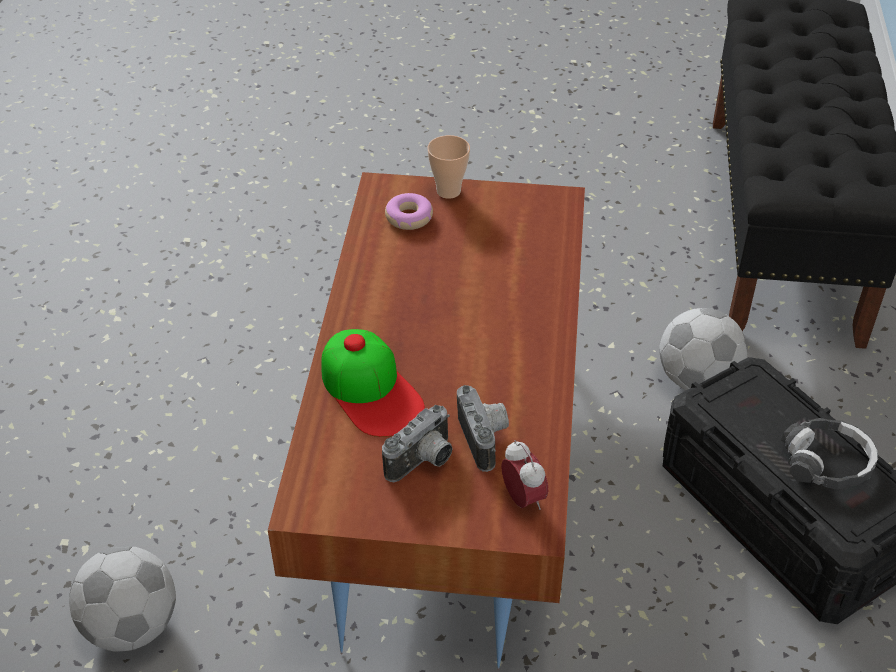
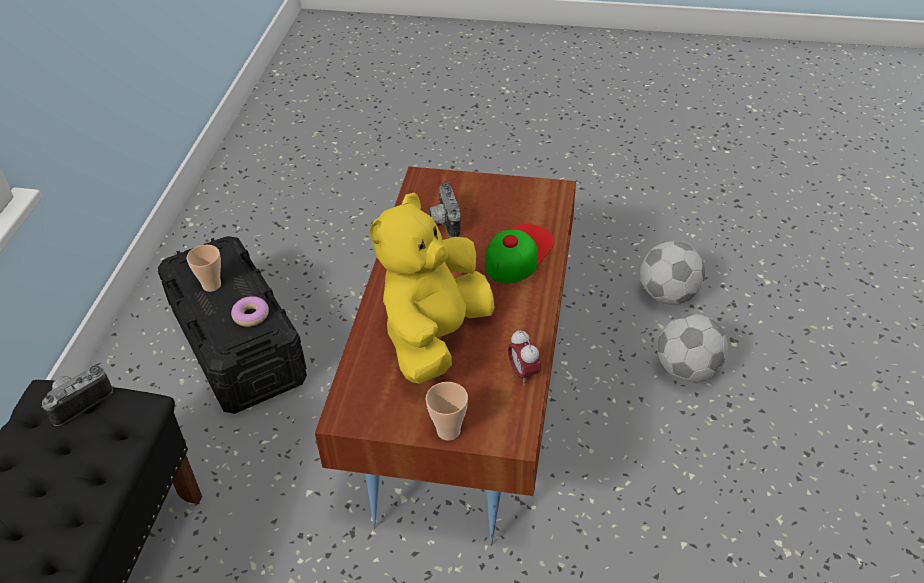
camera: 175 degrees left, 0 degrees up
(371, 390) = (518, 253): cap -> cap turned 60 degrees clockwise
(409, 217) = (488, 400): donut -> donut (251, 315)
(424, 462) = (484, 210): camera -> camera (79, 401)
(475, 277) = (435, 337): none -> yellow plush toy
(523, 499) = (425, 191): alarm clock -> alarm clock (523, 373)
(698, 380) = (247, 453): football -> football (686, 370)
(827, 462) = (211, 285): headphones -> cup

